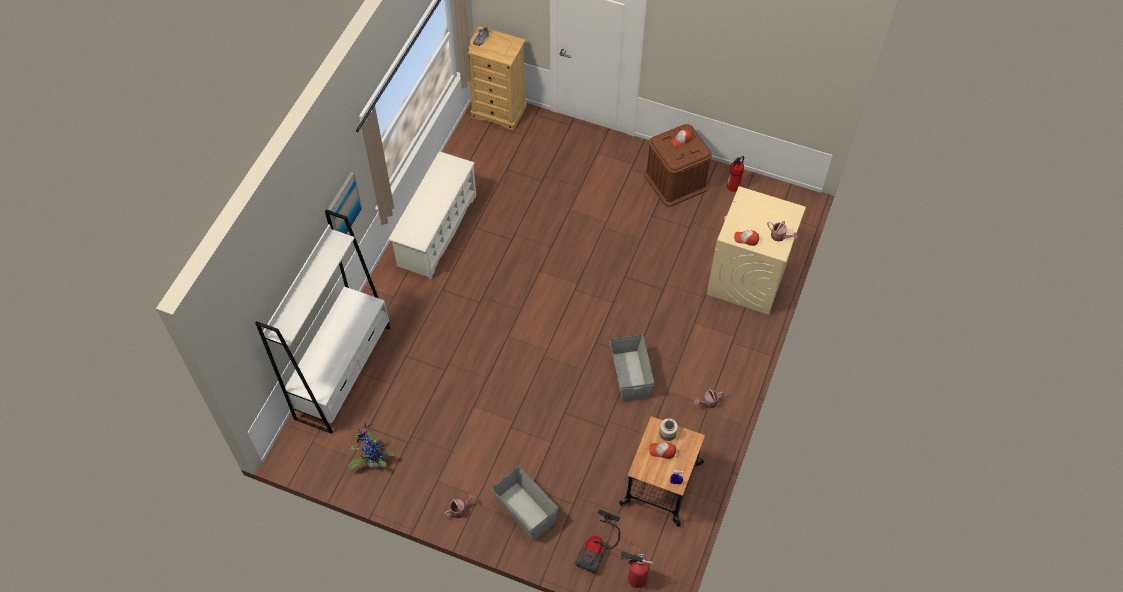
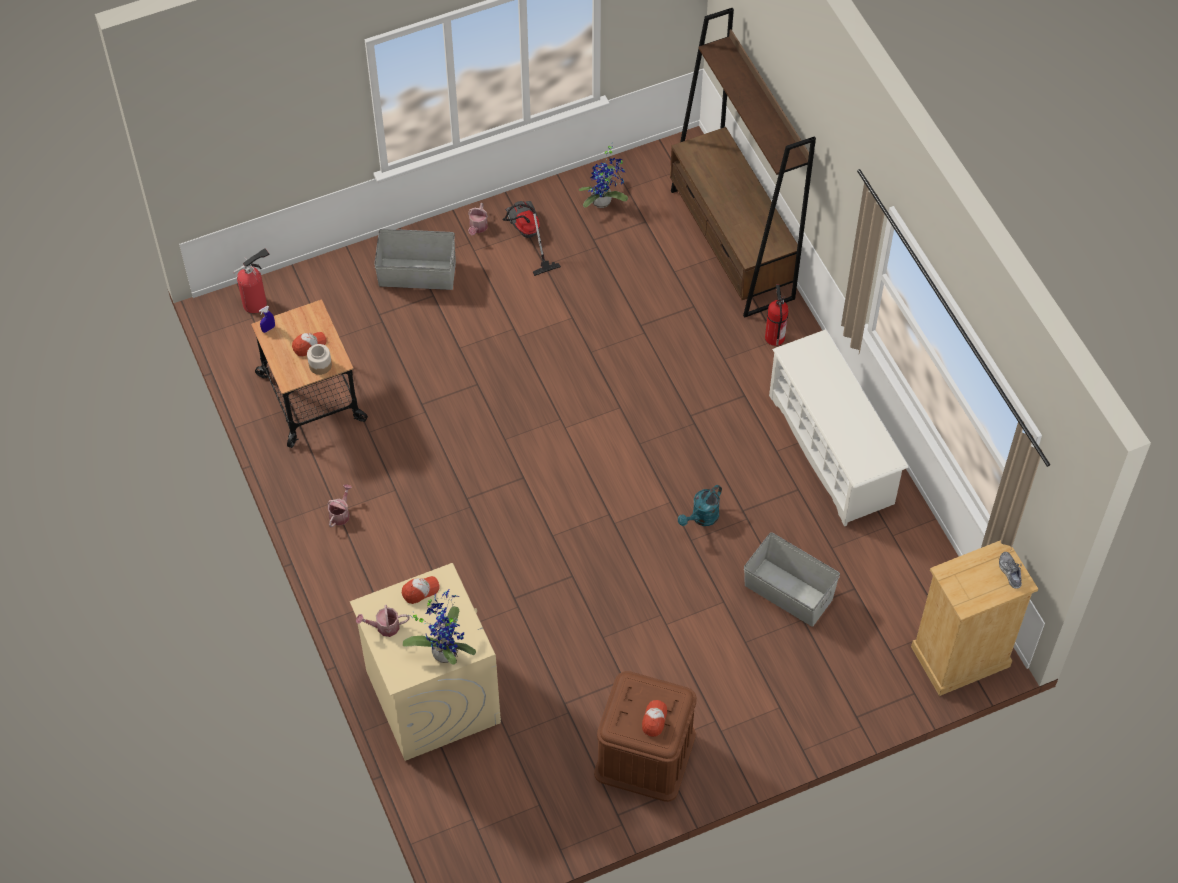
camera: 135 degrees right, 0 degrees up
(343, 208) = (839, 210): picture -> none
(343, 372) = (731, 244): white bookcase -> brown bookcase
(534, 251) = (702, 518): none -> turquoise watering can
(597, 548) = (316, 297): vacuum cleaner -> vacuum cleaner (526, 236)
(629, 376) = (450, 473): grey storage box -> grey storage box (788, 591)
(733, 187) = (567, 810): fire extinguisher -> fire extinguisher (774, 337)
(761, 205) = (444, 650): none -> potted plant

